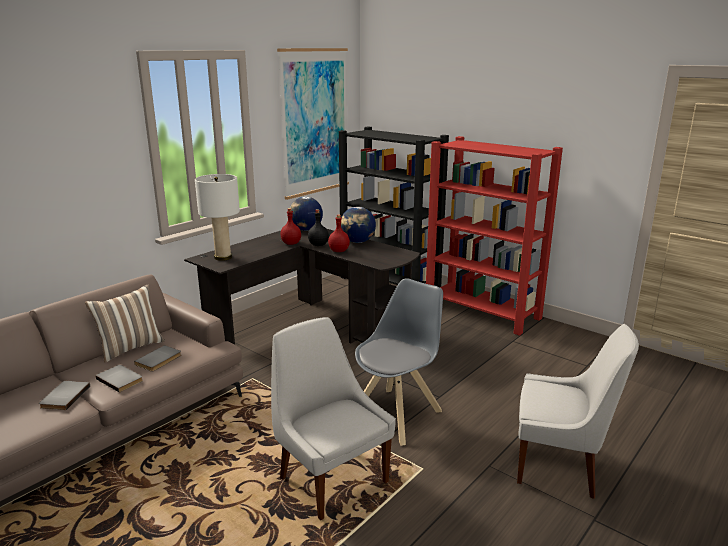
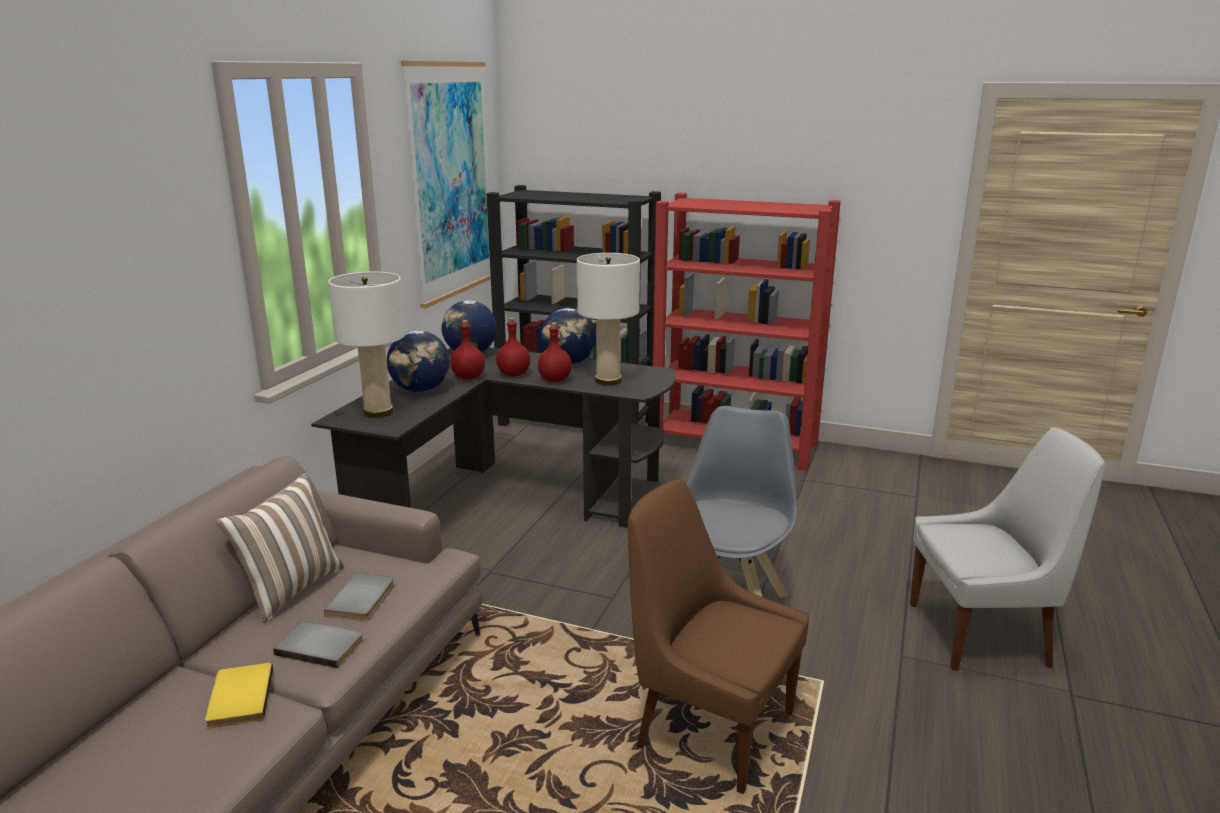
camera: 20 degrees left, 0 degrees up
(63, 397) = (237, 698): grey book -> yellow book
(257, 248) = (420, 390): none -> globe
(318, 245) = (513, 374): black bottle -> red bottle
(331, 478) = (709, 727): white chair -> brown chair
(370, 255) = (607, 381): none -> white table lamp

